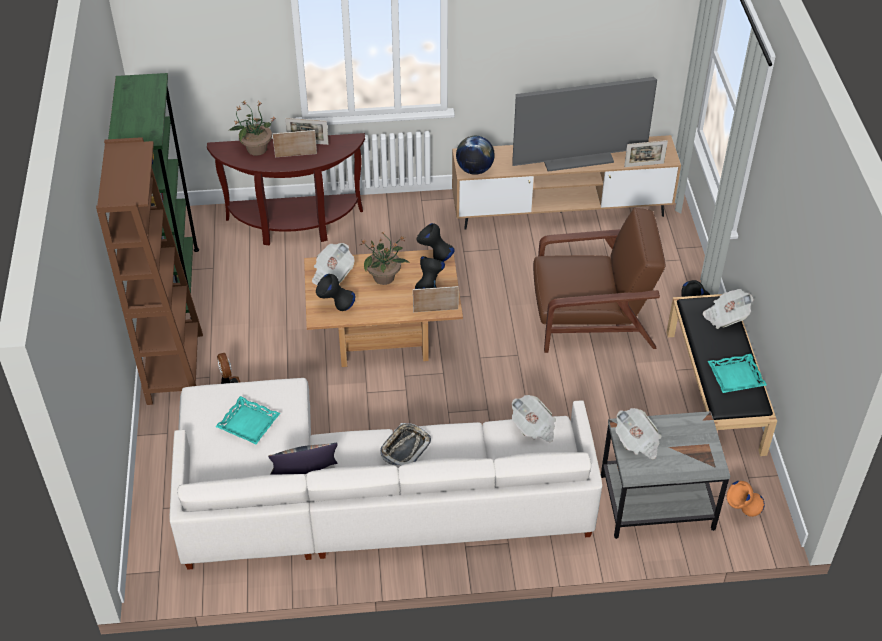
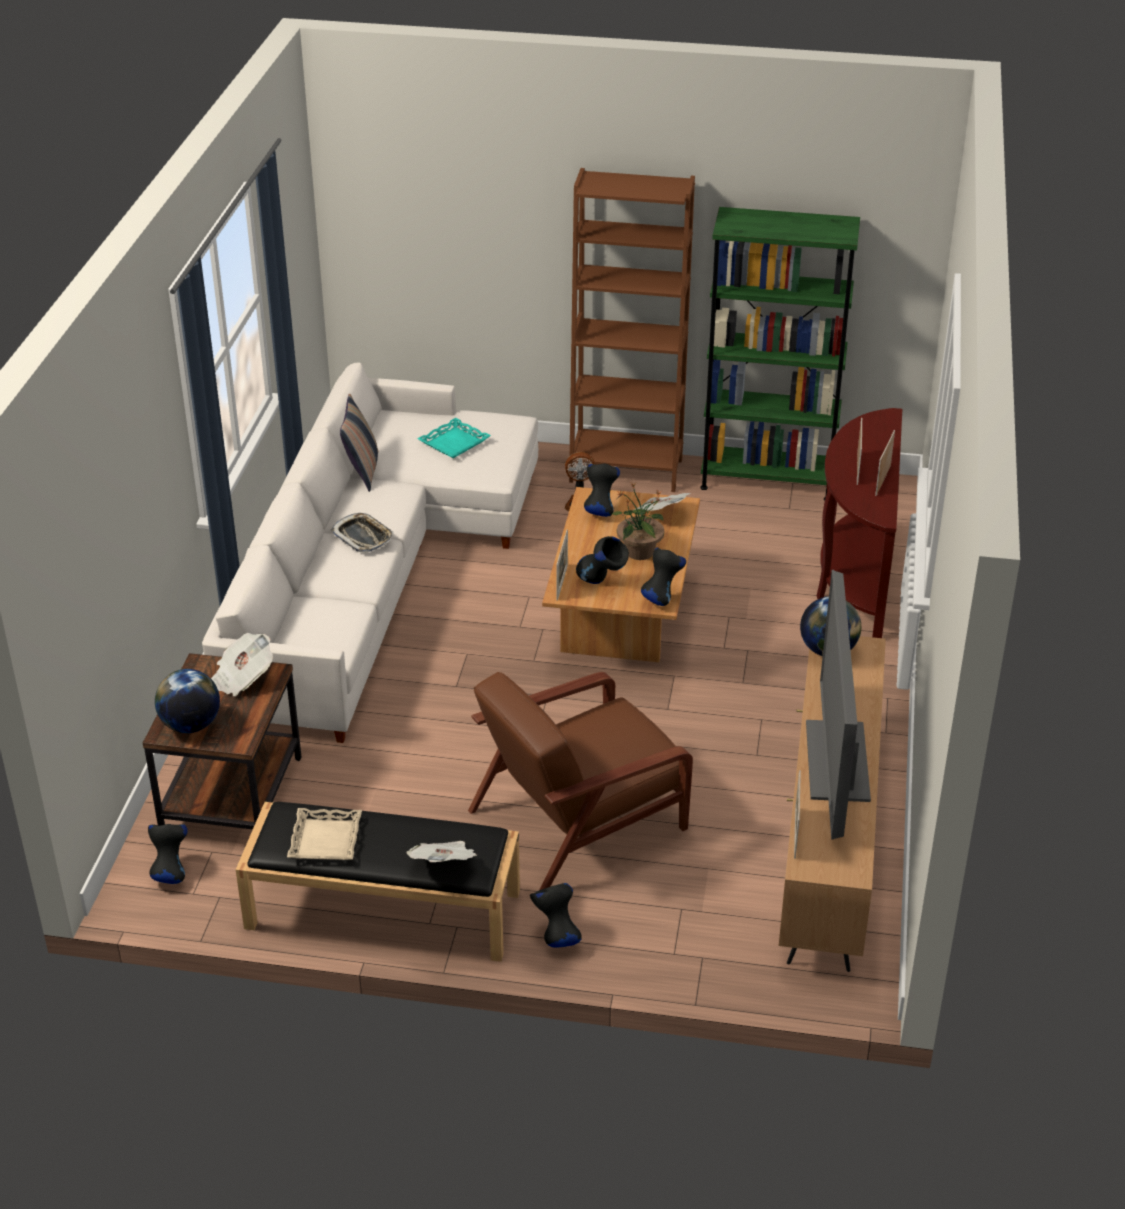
camera: 105 degrees right, 10 degrees down
(256, 149) = (878, 441): potted plant -> none
(533, 427) = (338, 633): newspaper -> none
(591, 317) = (581, 818): brown armchair -> brown armchair turned 45 degrees clockwise
(656, 504) = (231, 797): grey side table -> brown side table
(699, 454) = (191, 725): none -> globe
(736, 377) = (325, 840): turquoise tray -> beige tray
(742, 512) = (171, 872): orange vase -> black vase

